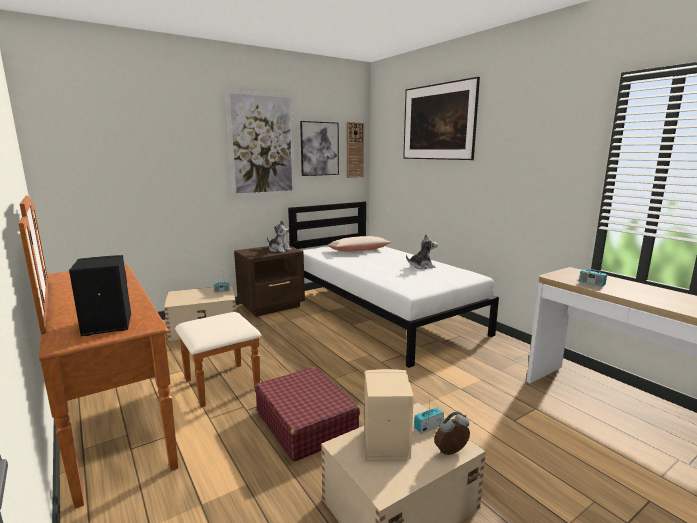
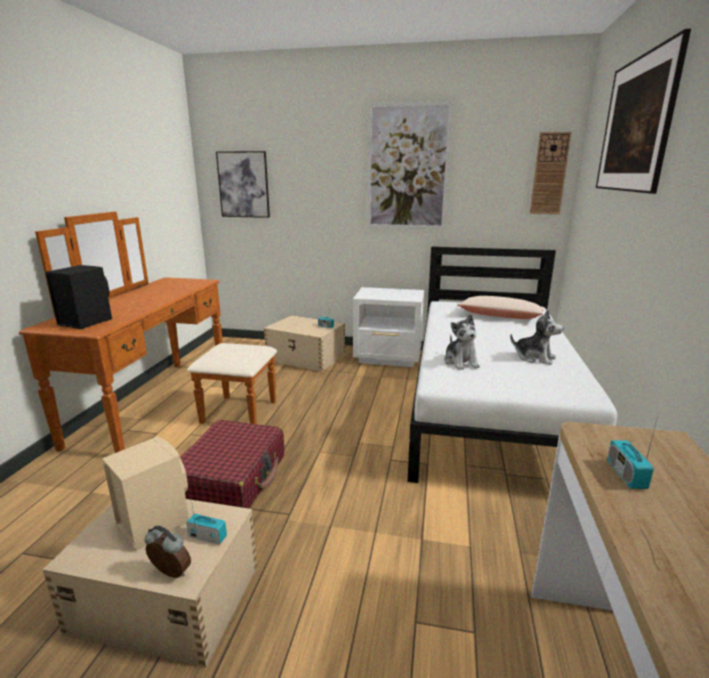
camera: 45 degrees right, 5 degrees up
(272, 306) = (389, 358): brown nightstand -> white nightstand
(279, 250) = (400, 295): plush toy -> plush toy (460, 362)
(319, 149) = (488, 172): picture -> picture (243, 184)

